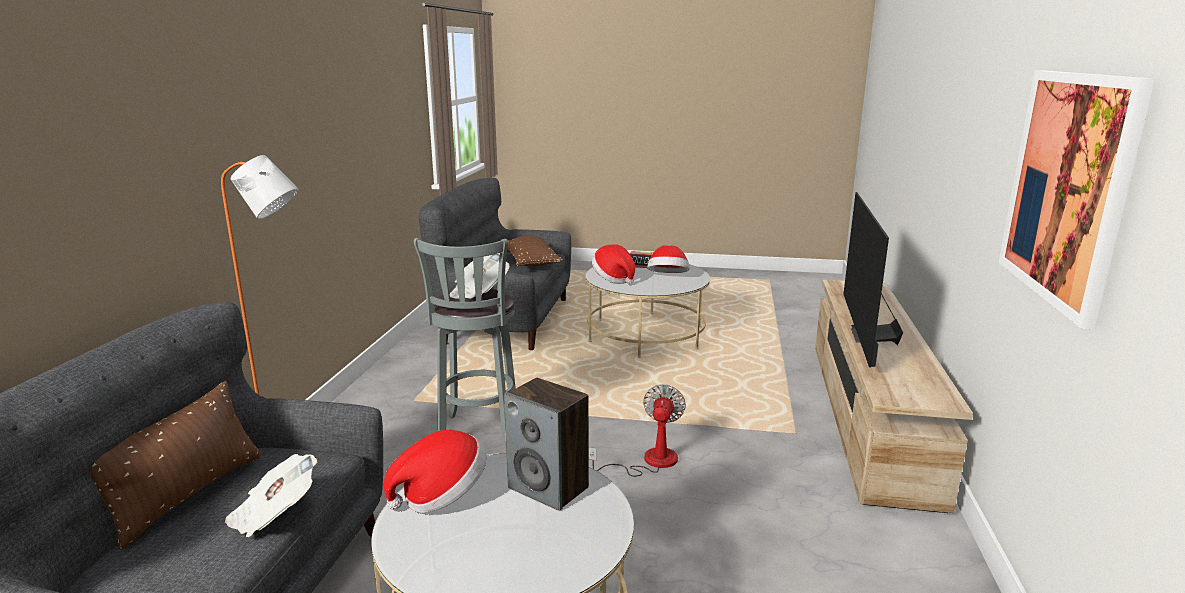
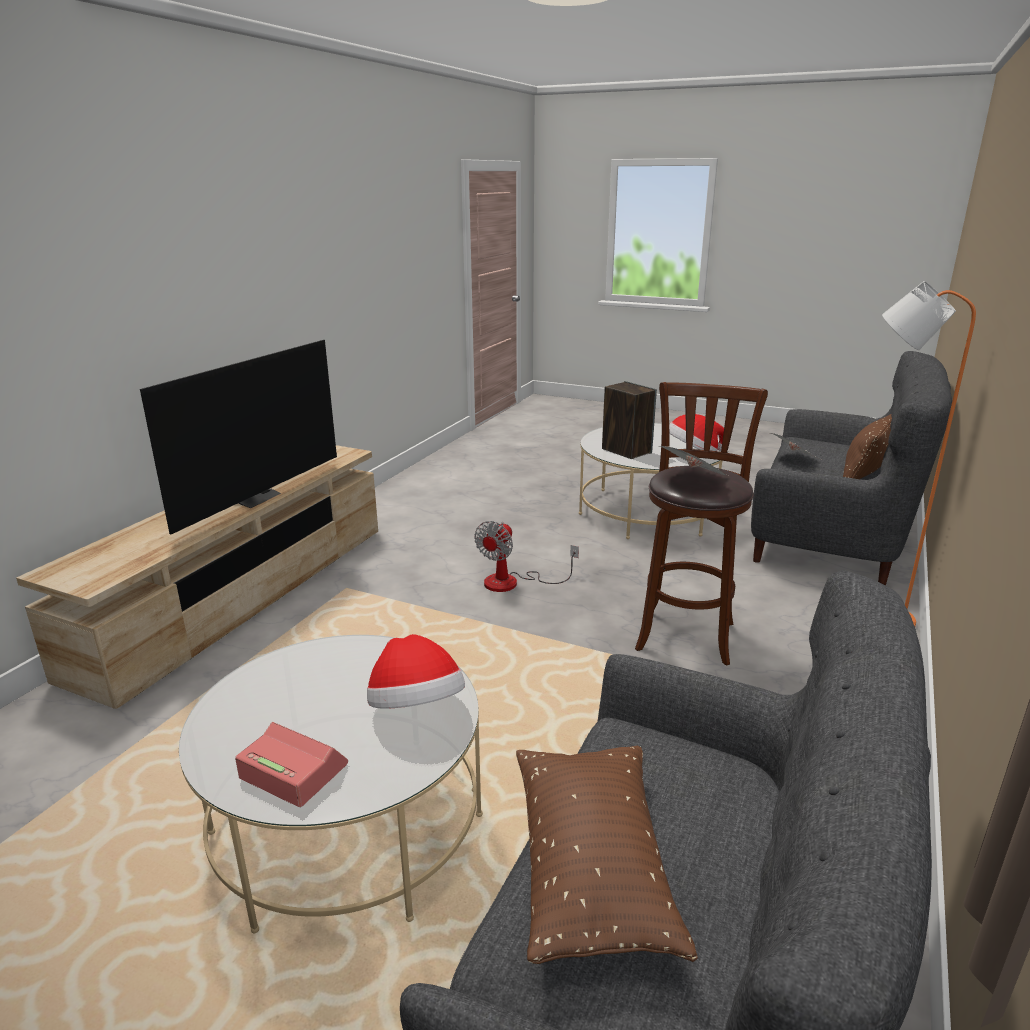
camera: 165 degrees left, 5 degrees up
(478, 435) = (686, 633): grey stool -> brown stool
(668, 278) = (303, 692): hat -> none
(1067, 188) = (326, 254): picture -> none

